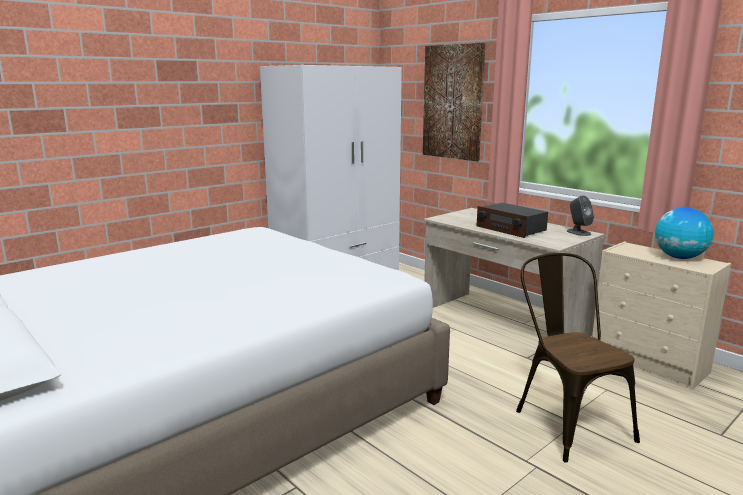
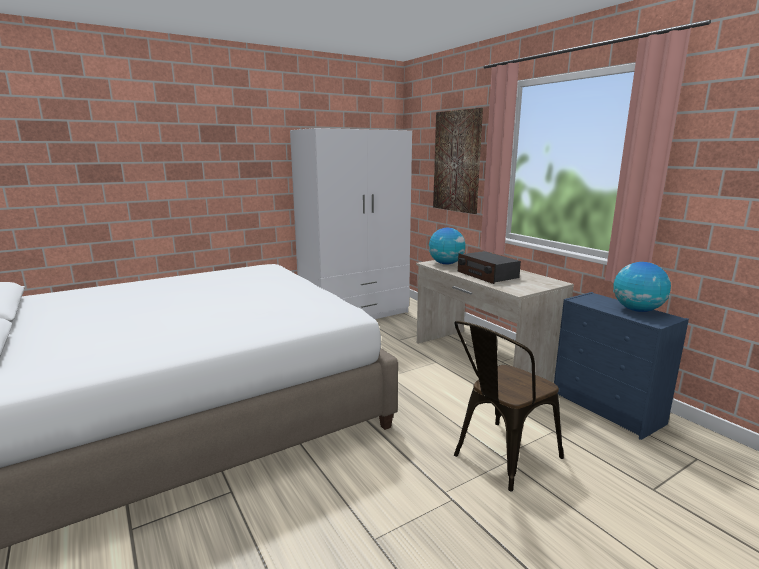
camera: 10 degrees right, 0 degrees up
(457, 218) = (446, 263): none -> globe
(566, 421) = (500, 458): brown chair -> brown chair turned 120 degrees counterclockwise
(578, 232) = (549, 281): grey speaker -> none
(650, 363) = (608, 409): beige dresser -> blue dresser

